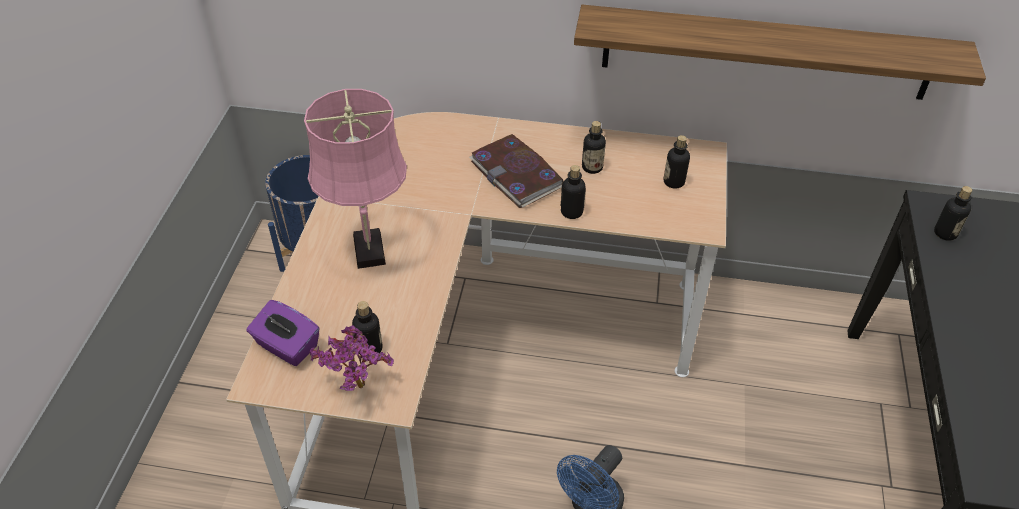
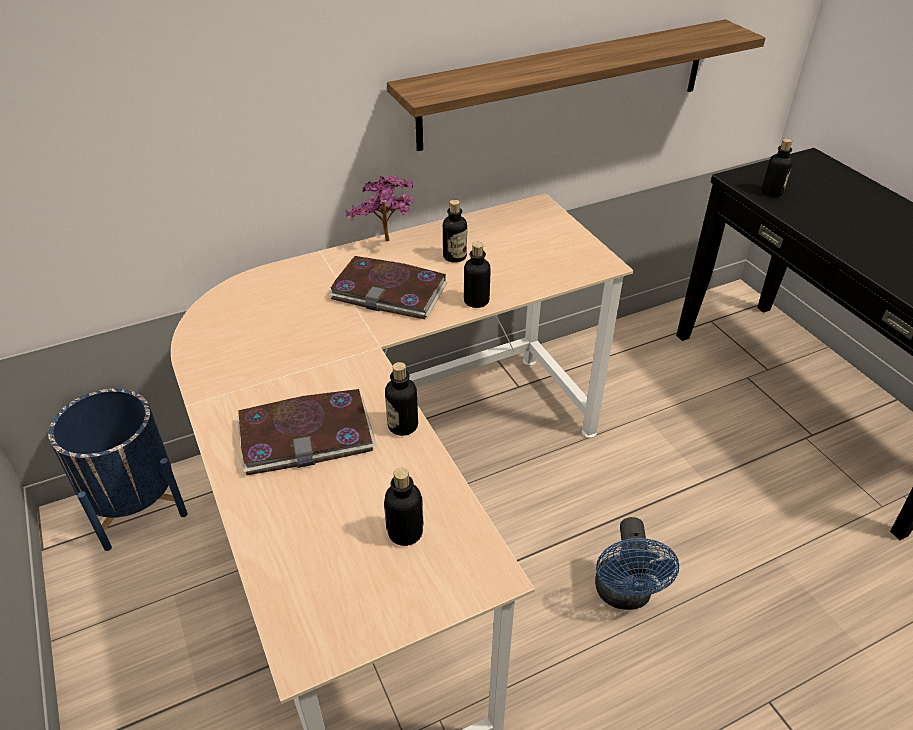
camera: 35 degrees left, 5 degrees down
(287, 346) = (303, 588): purple tissue box -> none
(358, 391) = (438, 586): potted plant -> potted plant (388, 243)
(369, 253) = (306, 435): pink table lamp -> book
(674, 182) = (537, 239): bottle -> bottle (403, 425)

